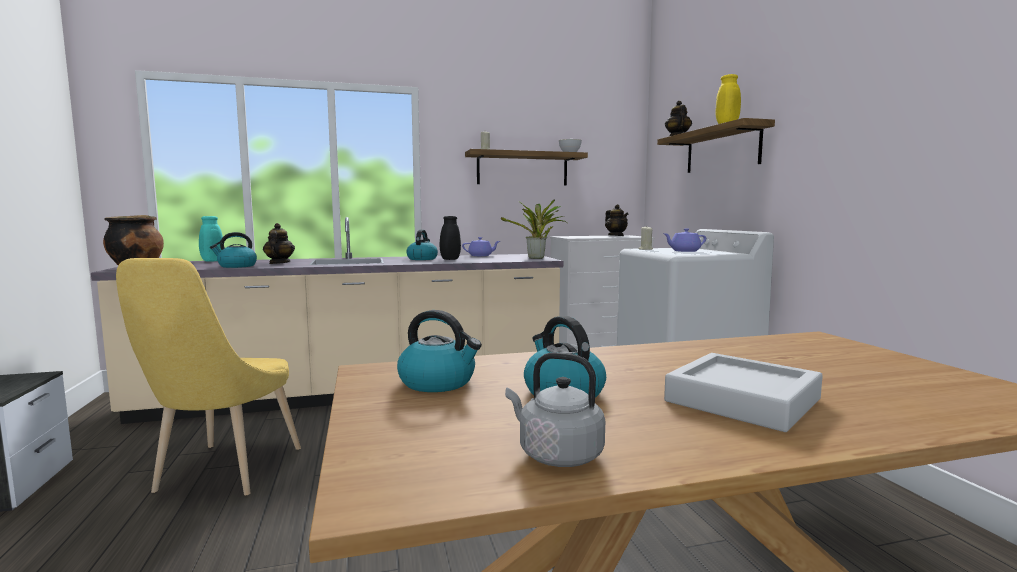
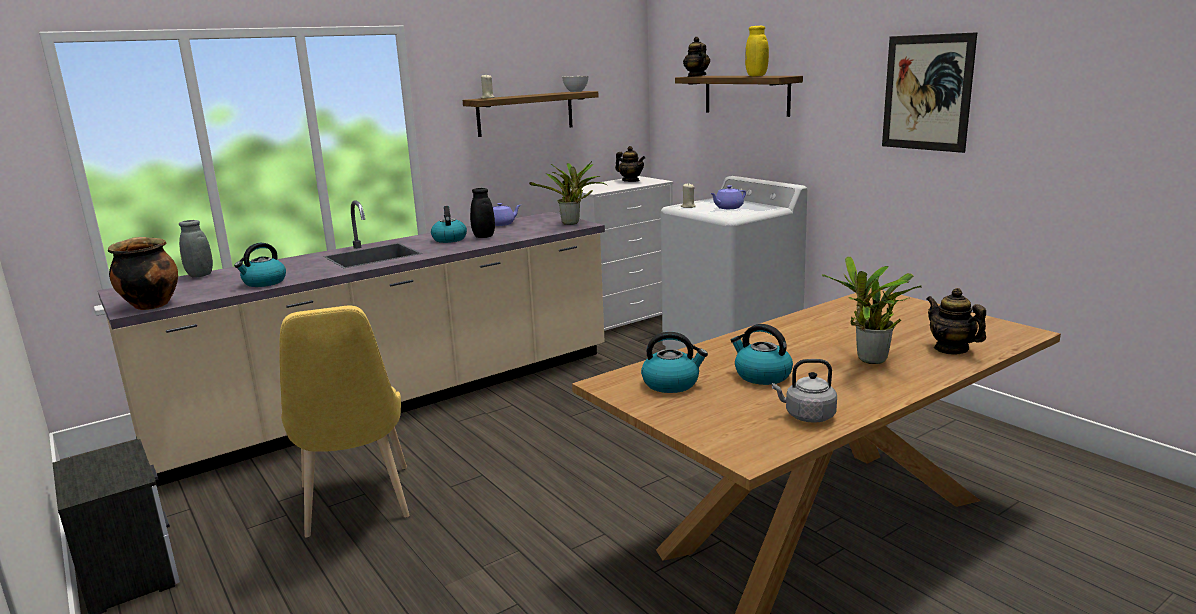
camera: 20 degrees left, 10 degrees up
(211, 261) = (200, 276): turquoise vase -> grey vase
(279, 263) = (300, 269): teapot -> teapot (951, 349)
(742, 400) = (869, 361): grey tray -> potted plant
(916, 108) = (927, 93): none -> picture

